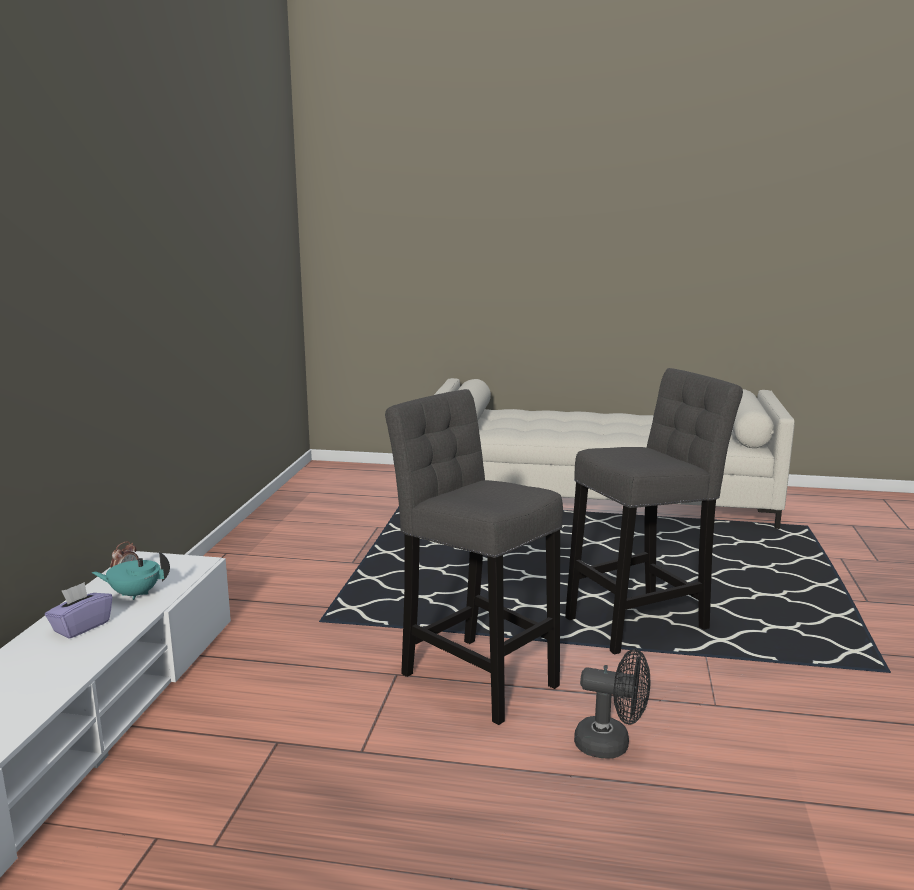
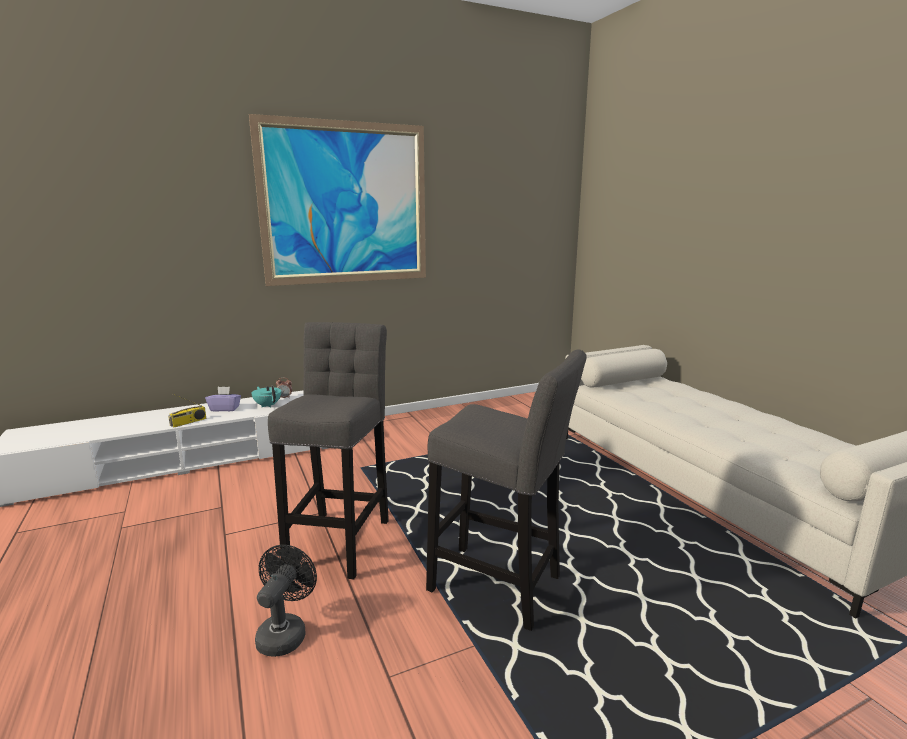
camera: 55 degrees right, 0 degrees up
(87, 663) = (188, 422): none -> radio
(130, 230) = (346, 204): none -> picture
(611, 744) = (285, 632): black fan -> black fan turned 150 degrees counterclockwise

